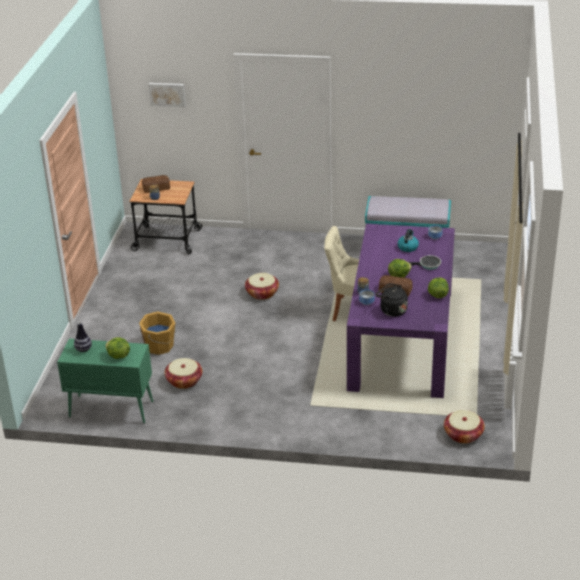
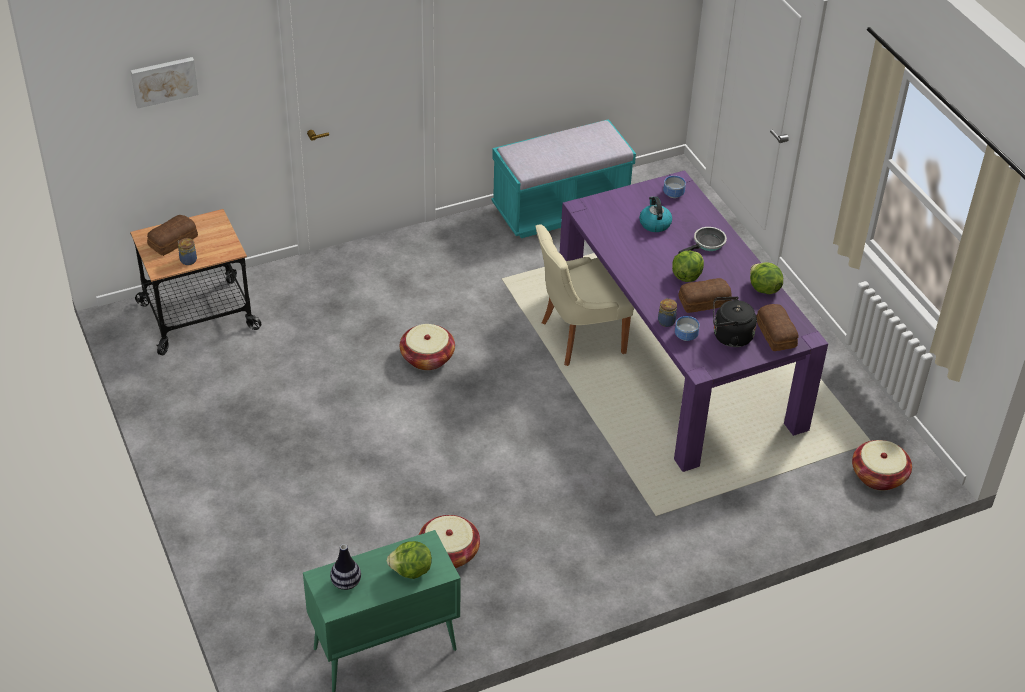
camera: 35 degrees left, 10 degrees up
(160, 346) = (359, 508): orange bucket -> none
(421, 317) = (776, 333): none -> bread

